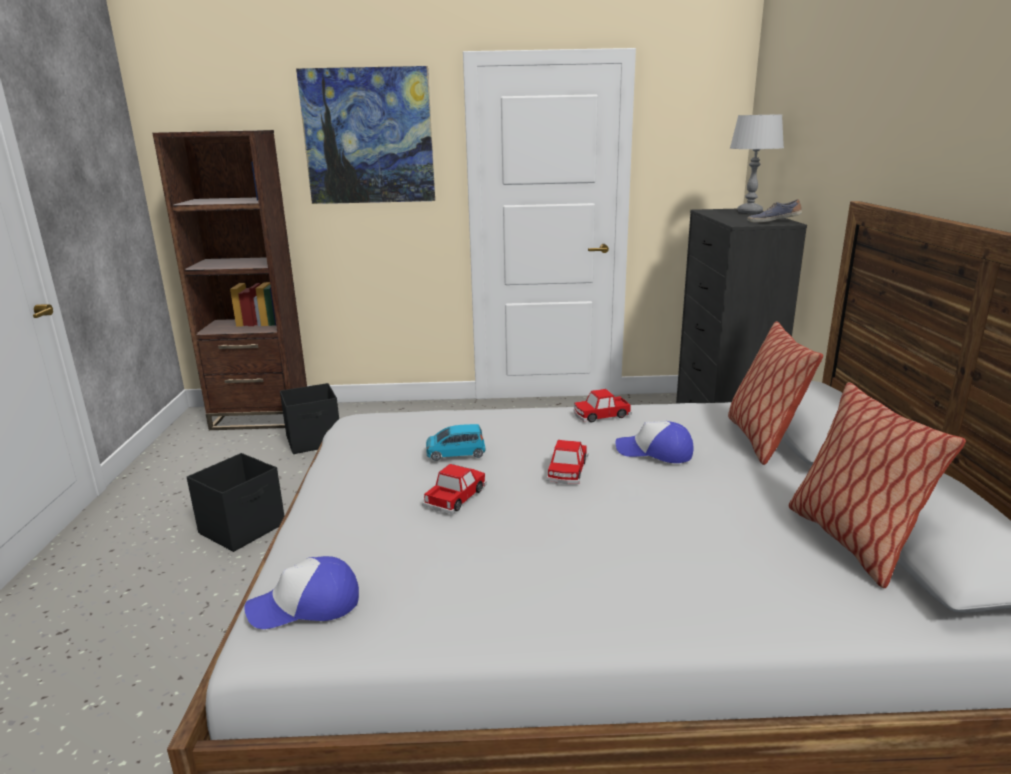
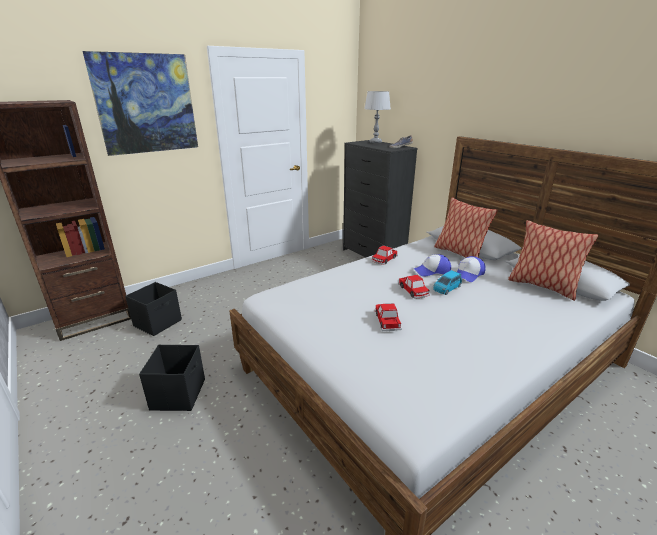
camera: 35 degrees left, 5 degrees up
(306, 605) = (410, 403): cap -> cap (469, 274)
(455, 453) = (354, 299): blue toy car -> blue toy car (446, 288)

